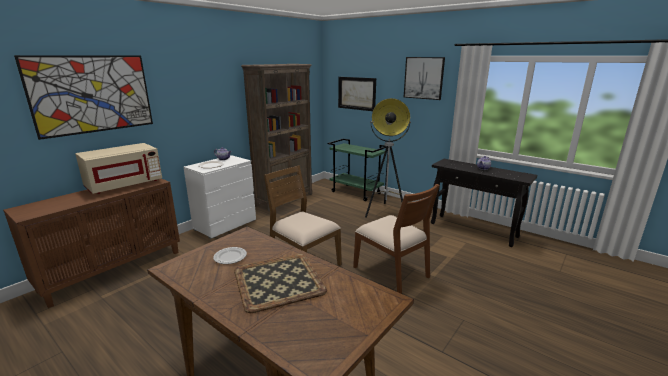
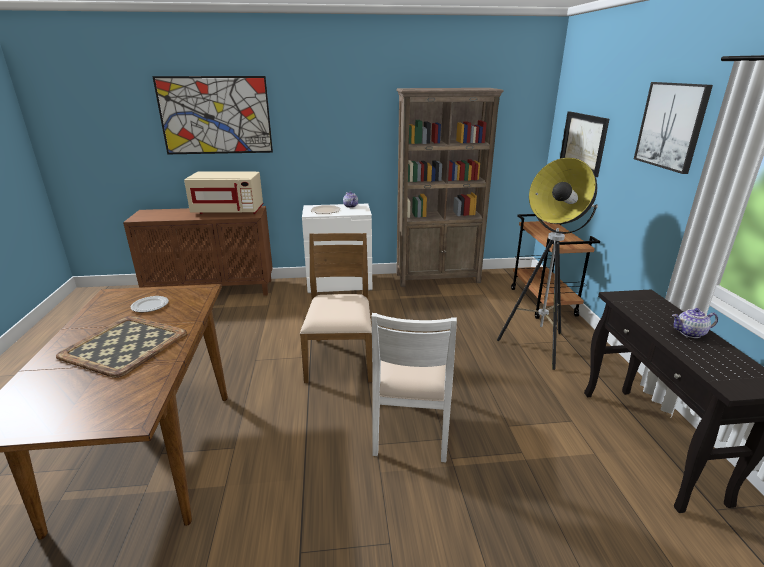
camera: 45 degrees right, 5 degrees up
(356, 192) = (543, 302): green cart -> brown cart
(392, 271) = (411, 424): brown chair -> white chair

